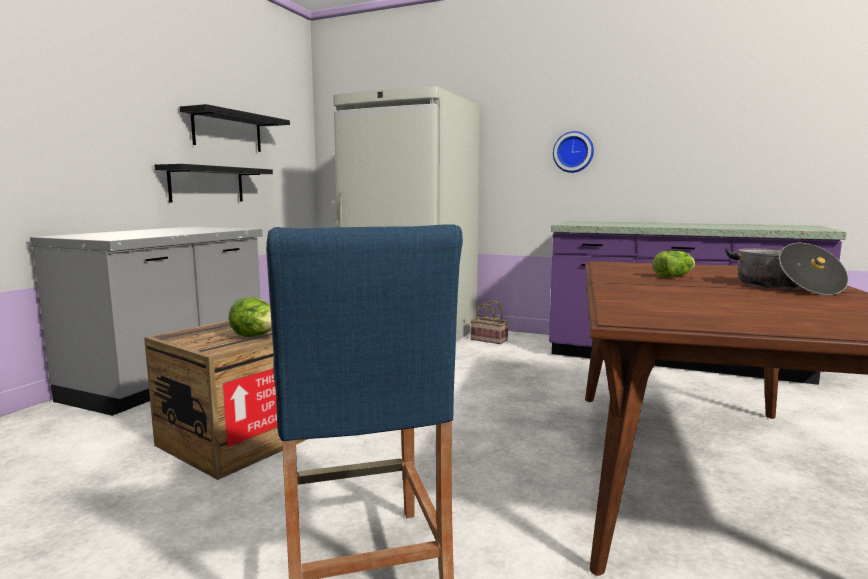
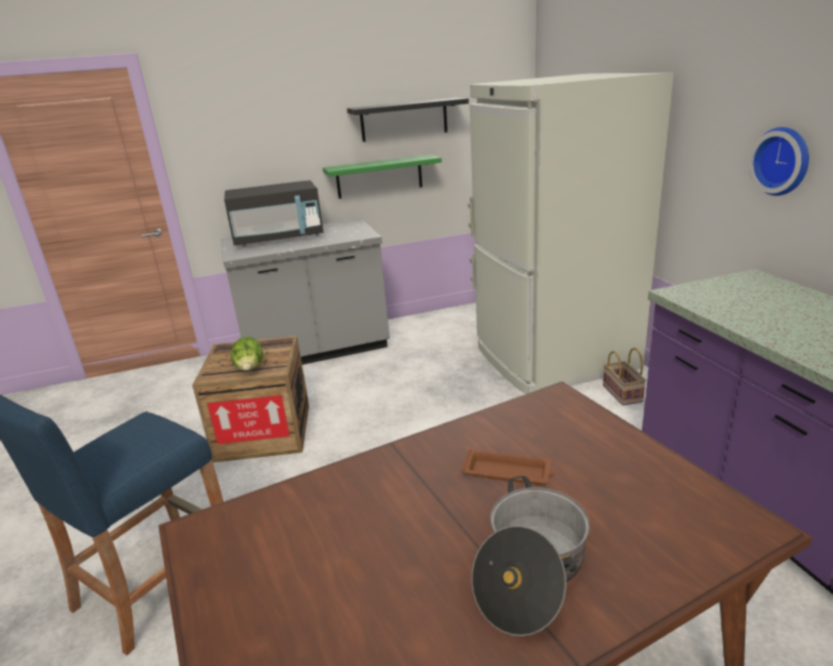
camera: 50 degrees right, 15 degrees up
(133, 233) = (279, 238): none -> black microwave
(207, 184) = (379, 176): black shelf -> green shelf
(675, 276) = (508, 472): lettuce -> brown tray

